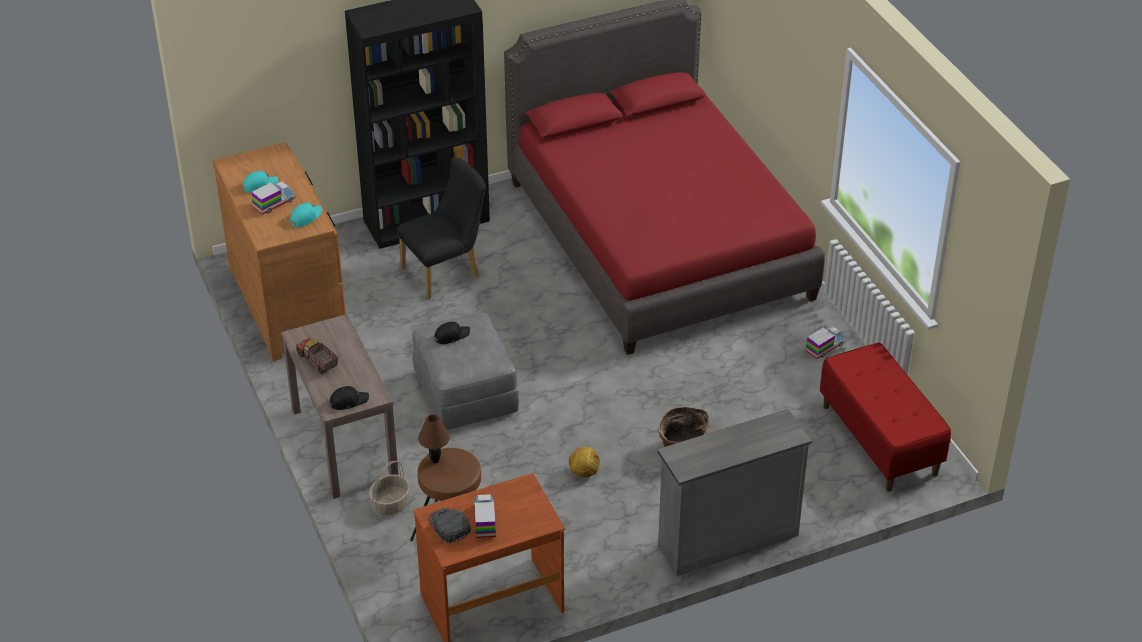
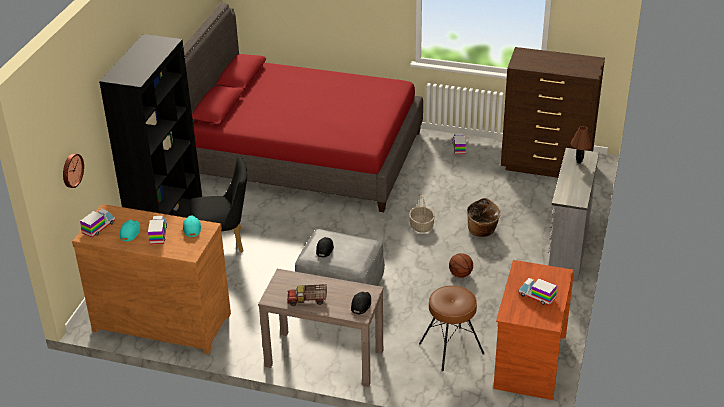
camera: 50 degrees left, 5 degrees down
(247, 163) = (99, 228): none -> toy truck
(267, 89) = (71, 170): none -> wall clock
(390, 503) = (401, 364): basket -> basket (421, 226)
(435, 460) = (440, 302): brown table lamp -> brown table lamp (579, 162)
(446, 271) = (224, 242): black chair -> black chair turned 75 degrees clockwise
(448, 526) = (526, 312): black cap -> none
(584, 473) = (460, 274): football -> basketball
(880, 440) = (546, 166): red bench -> brown dresser

